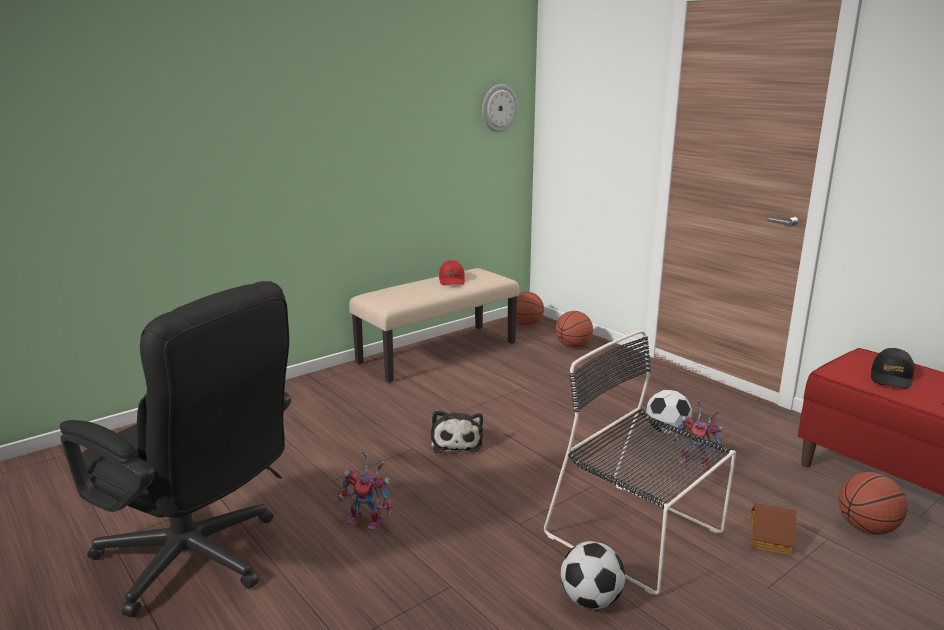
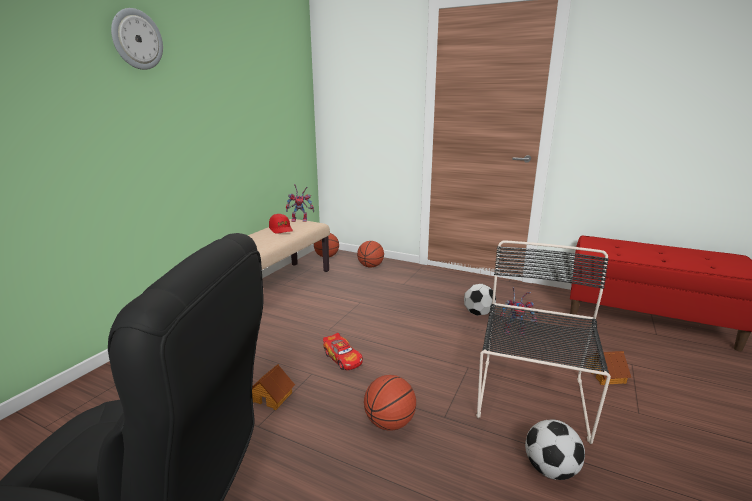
camera: 25 degrees left, 0 degrees up
(361, 459) = (272, 396): none -> toy house
(369, 521) = (320, 458): toy robot -> toy robot (301, 220)
(456, 442) = (343, 358): plush toy -> toy car
(498, 108) = (292, 94): wall clock -> wall clock (137, 39)
(638, 536) = (531, 400): black chair -> black chair turned 90 degrees clockwise
(866, 528) = (642, 350): basketball -> basketball (389, 423)
(891, 377) = (620, 249): black cap -> none

